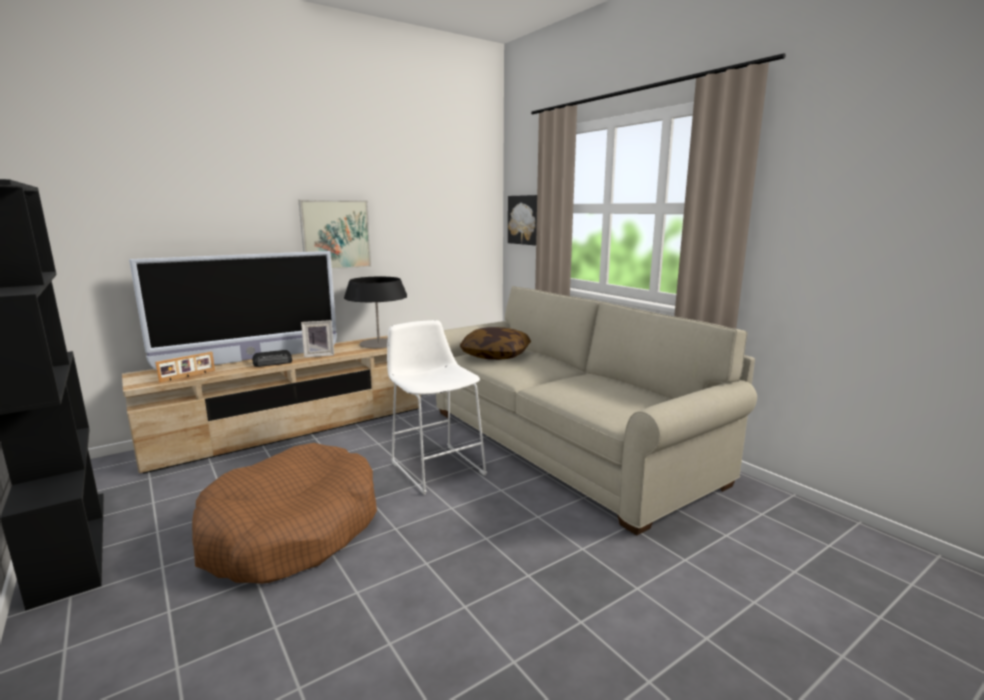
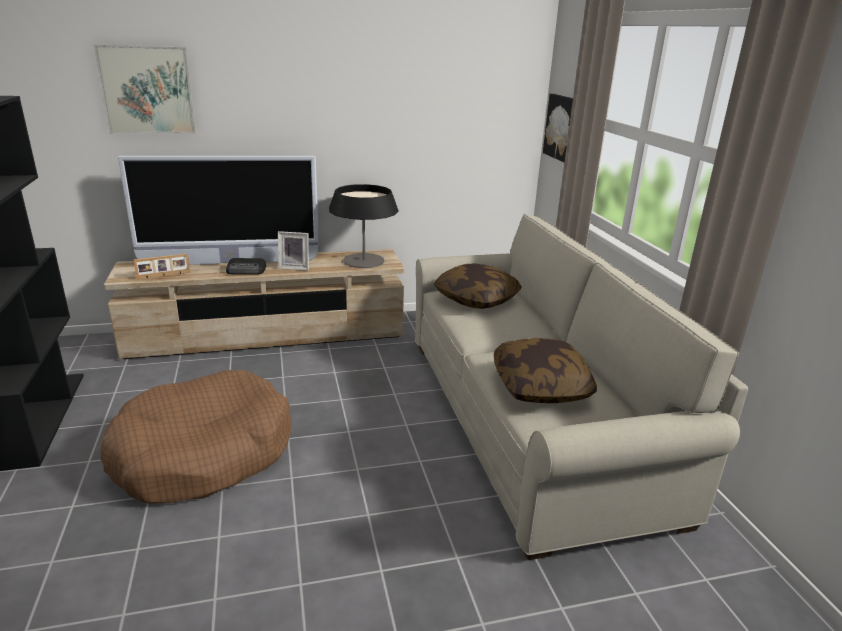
camera: 20 degrees right, 10 degrees up
(336, 234) = (330, 135): picture -> picture (147, 90)
(436, 466) = (373, 414): white stool -> none
(597, 396) = (540, 386): none -> pillow

